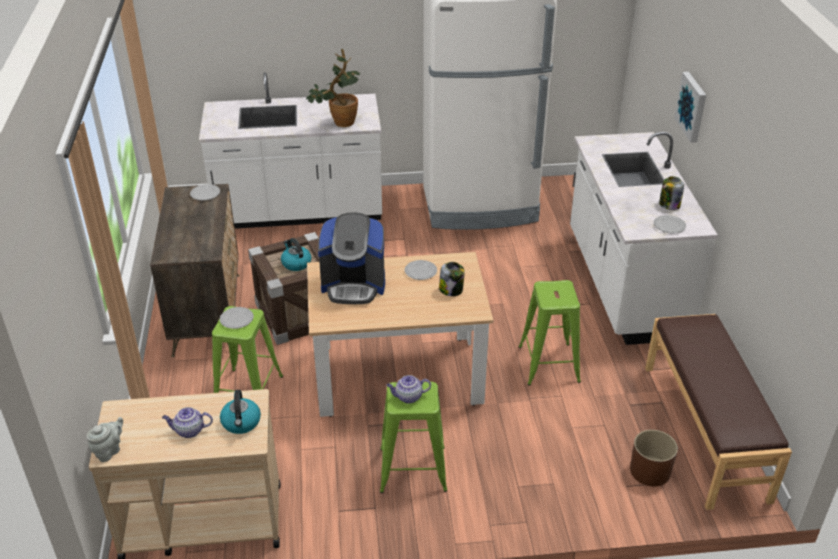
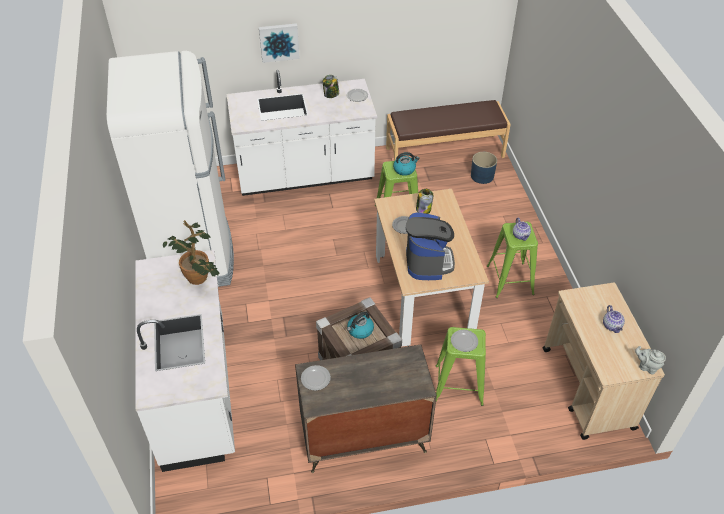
camera: 95 degrees left, 10 degrees up
(241, 423) = (594, 299): kettle -> kettle (404, 169)
(650, 471) = (482, 176): brown planter -> blue planter

